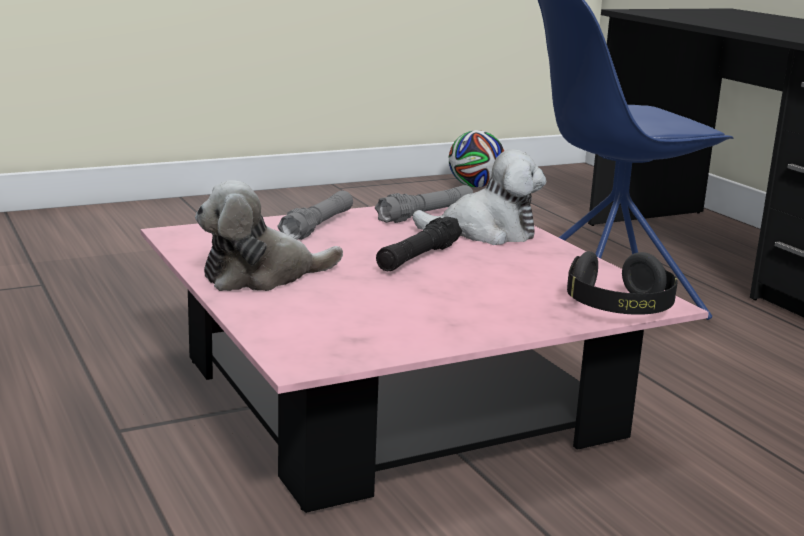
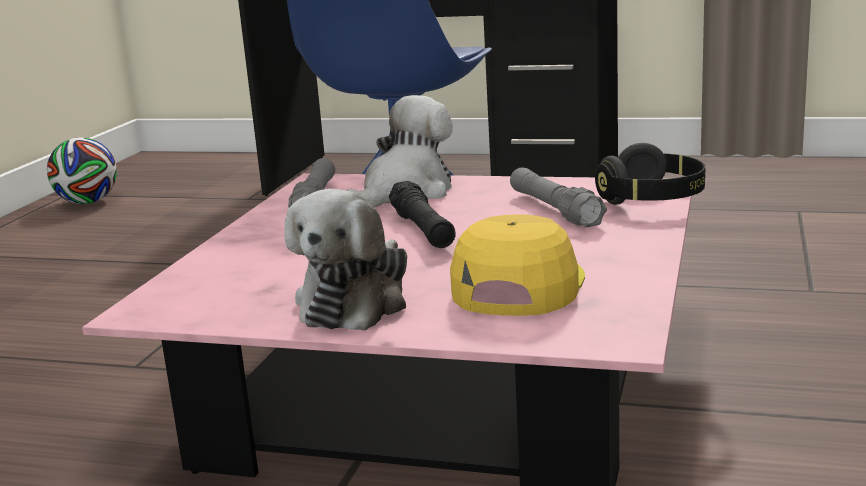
camera: 45 degrees left, 0 degrees up
(318, 226) = (259, 245): grey flashlight -> grey flashlight (554, 210)
(354, 311) = (517, 286): none -> yellow cap

